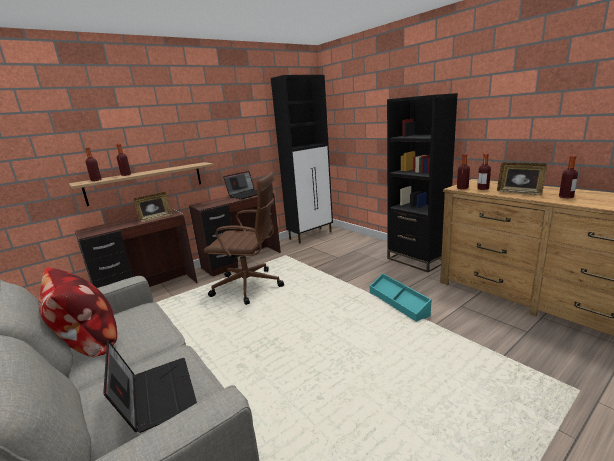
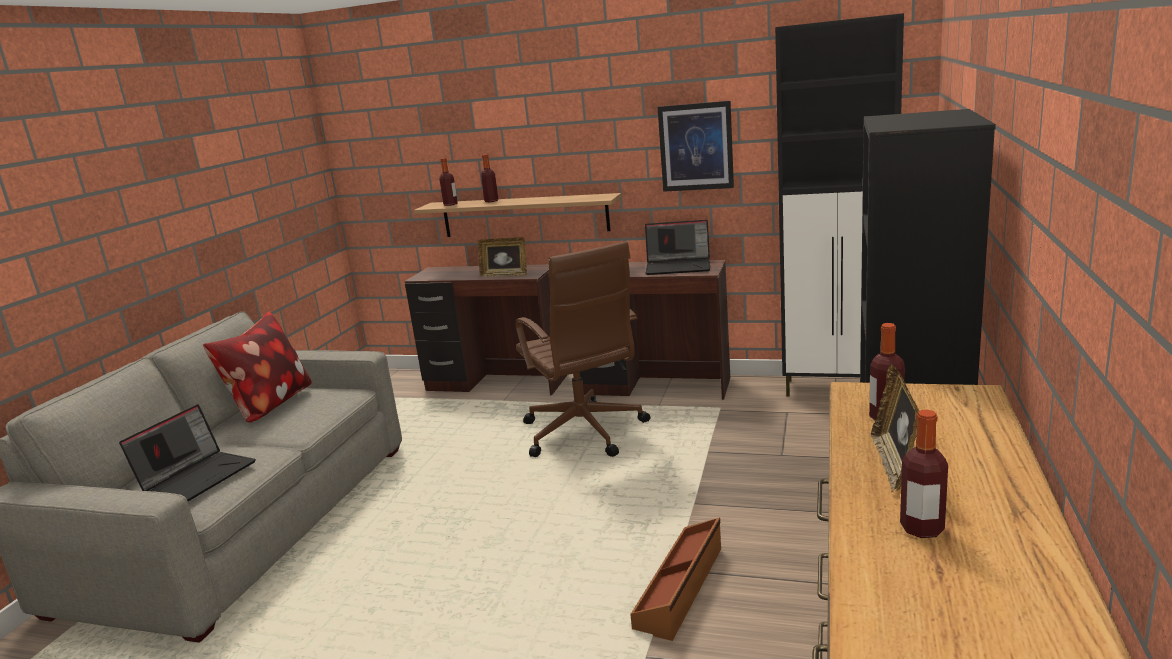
camera: 55 degrees right, 0 degrees up
(239, 135) = (696, 147): none -> picture
(398, 303) = (681, 587): turquoise storage box -> brown storage box
(462, 188) = (861, 397): bottle -> none

